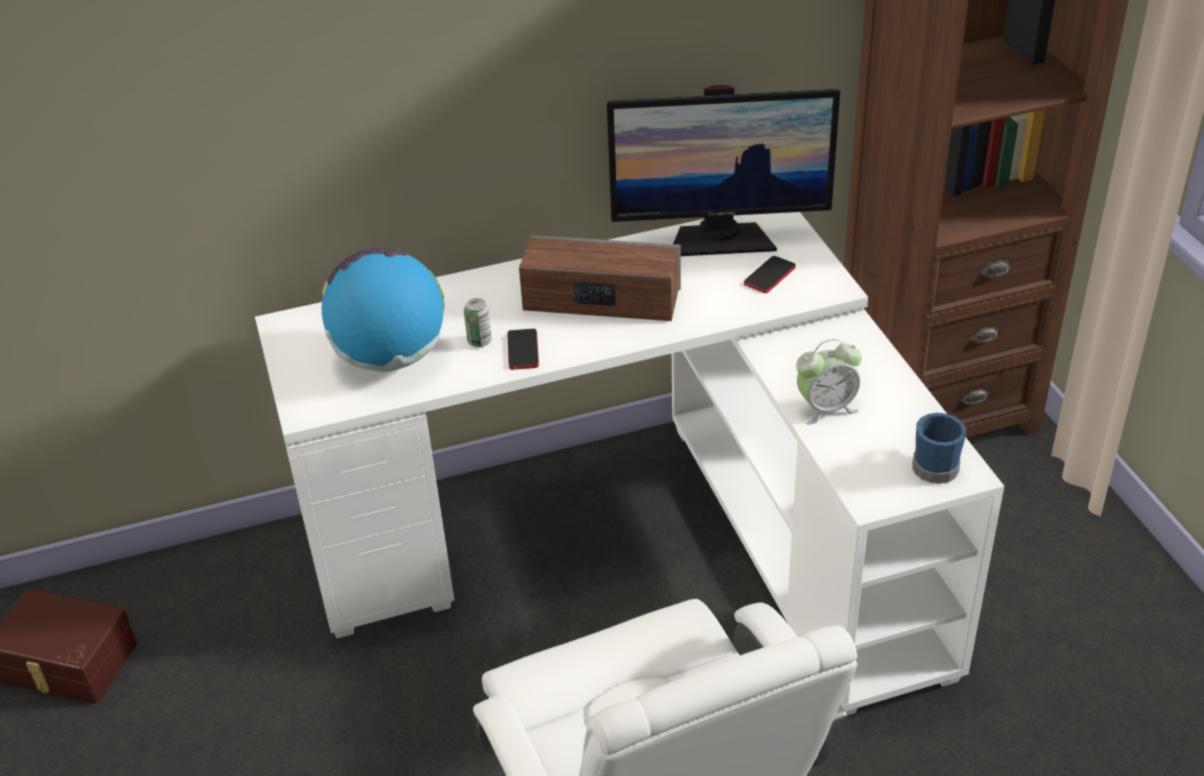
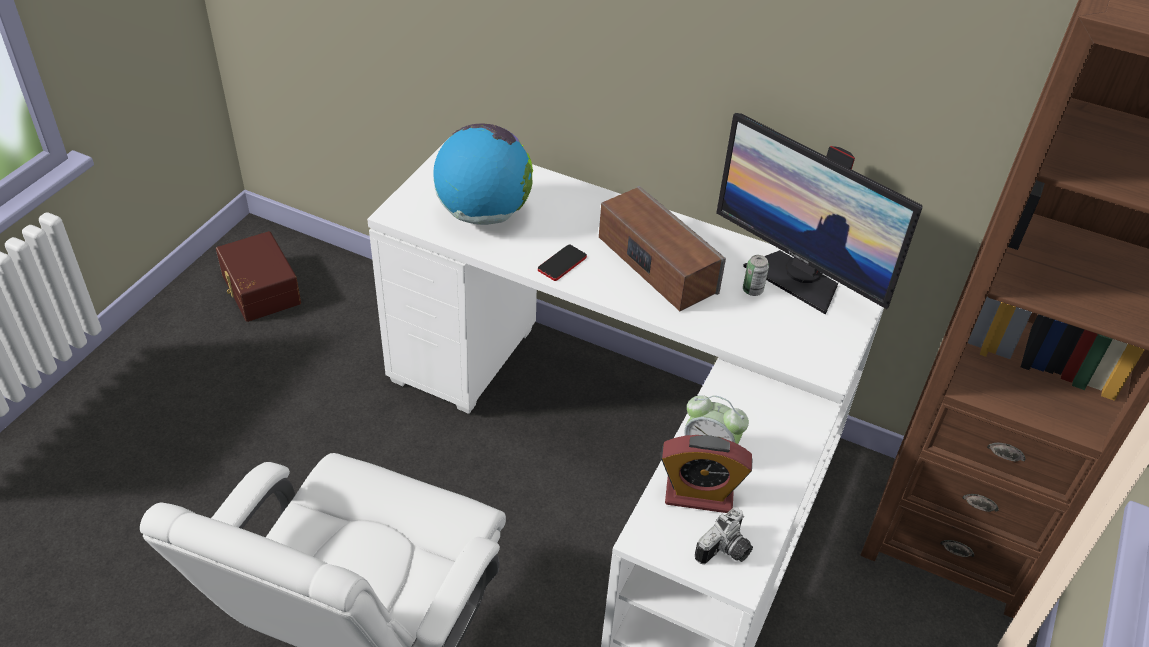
camera: 40 degrees right, 5 degrees up
(479, 341) = (546, 239): can -> can (752, 290)
(769, 275) = (794, 328): phone -> none
(862, 442) = (699, 495): none -> alarm clock
(934, 464) = (726, 552): blue mug -> camera

